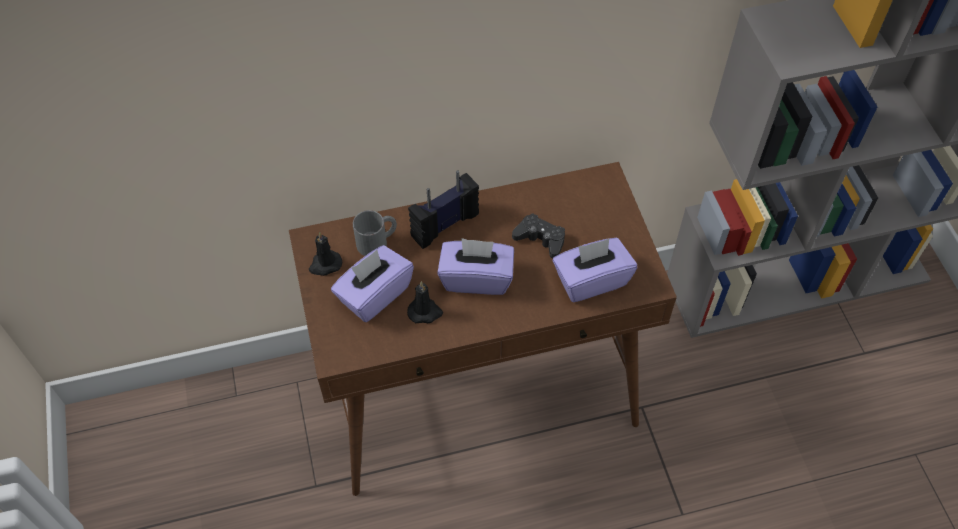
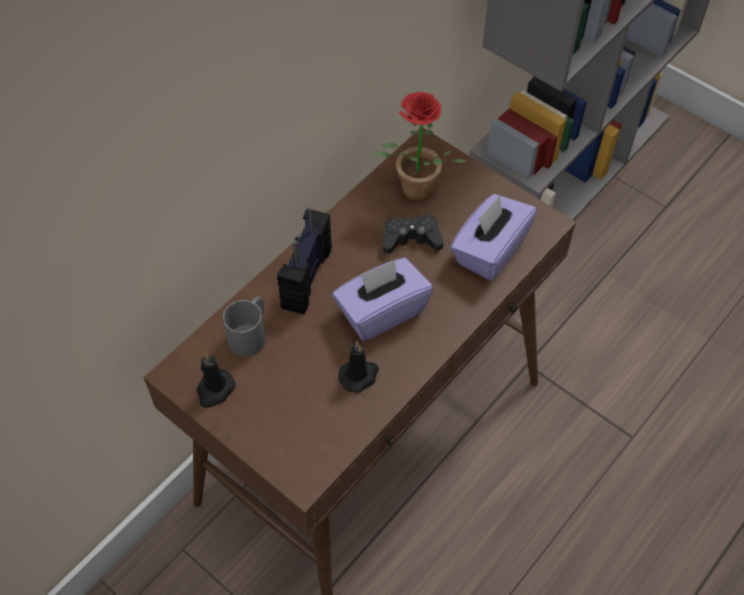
camera: 35 degrees left, 0 degrees up
(374, 294) = (292, 389): purple tissue box -> none
(569, 207) = (413, 194): none -> potted plant

